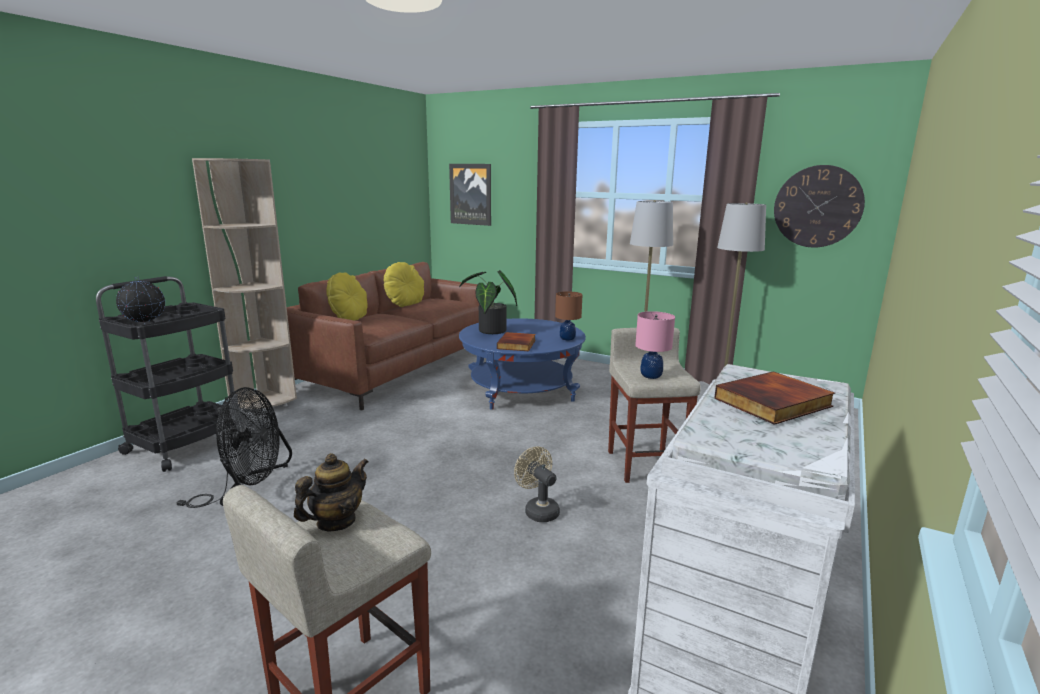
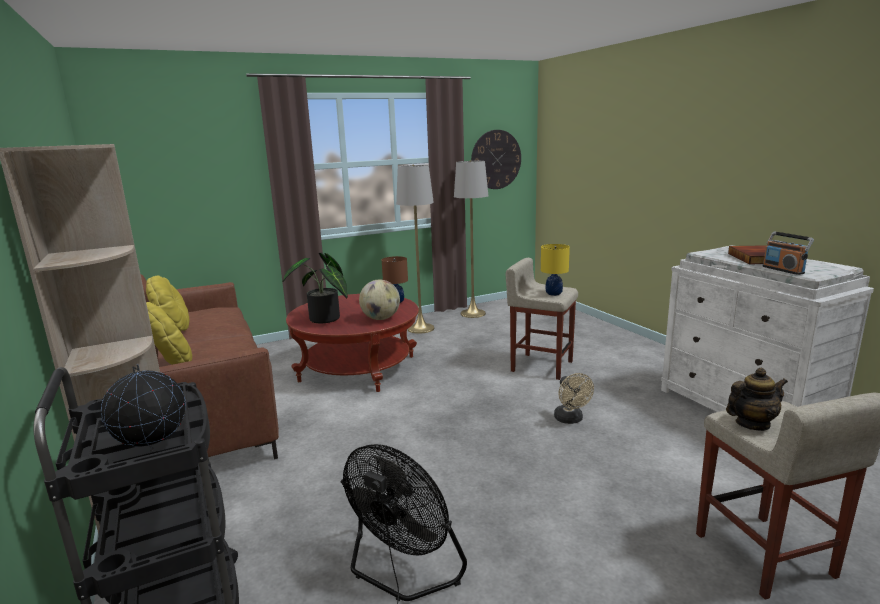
camera: 55 degrees left, 0 degrees up
(336, 522) = (752, 424): teapot -> teapot turned 90 degrees clockwise
(471, 194) = (163, 179): picture -> none
(517, 344) = (381, 319): book -> globe
(521, 389) = (358, 368): blue coffee table -> red coffee table
(538, 510) = (570, 420): beige fan -> beige fan turned 105 degrees counterclockwise
(649, 376) = (553, 294): pink table lamp -> yellow table lamp
(707, 419) = (783, 270): none -> radio

